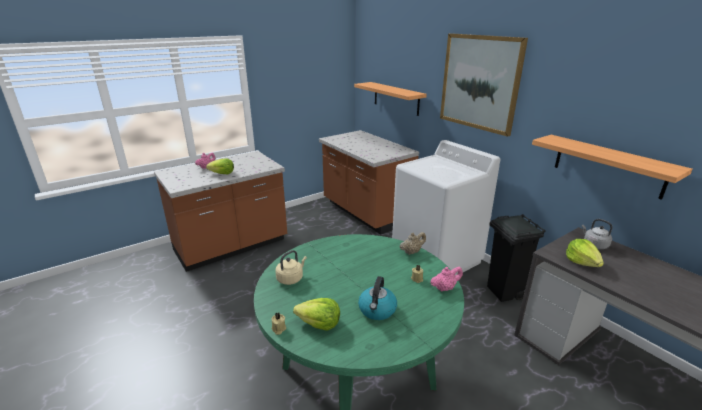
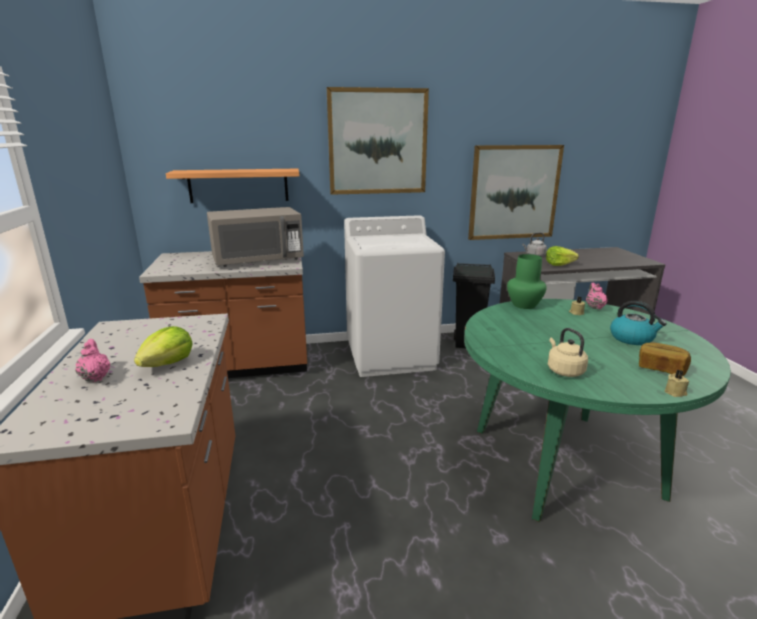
camera: 65 degrees left, 5 degrees down
(319, 324) = (660, 369): lettuce -> bread
(374, 150) = (258, 260): none -> grey microwave
(411, 252) = (523, 305): beige teapot -> green vase
(608, 165) = (514, 192): shelf -> picture

